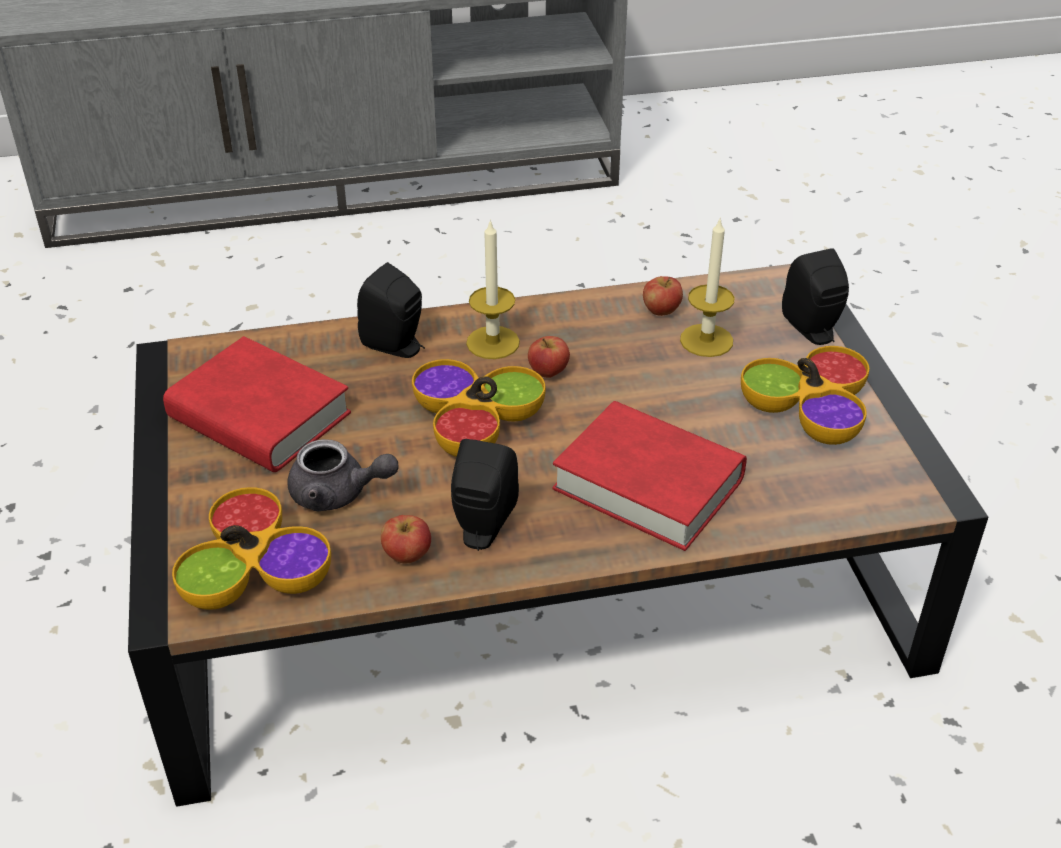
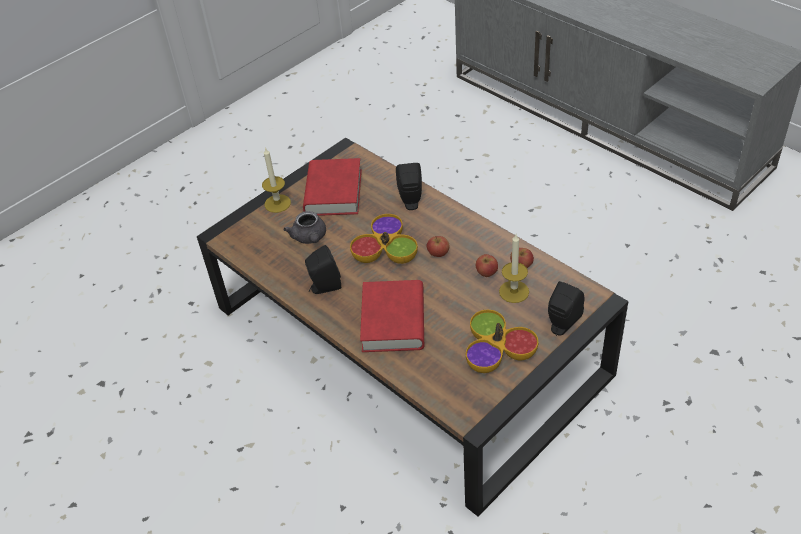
camera: 60 degrees right, 5 degrees up
(254, 570) = (254, 241): bowl -> none
(407, 555) = (293, 274): apple -> apple (486, 273)
(493, 342) = (442, 227): candle -> candle (277, 203)

